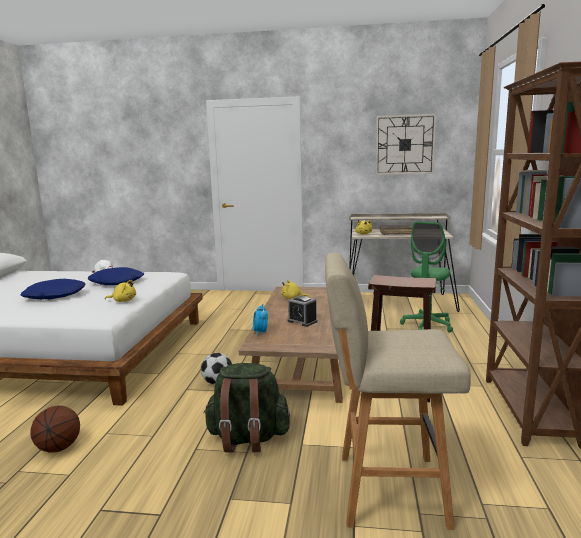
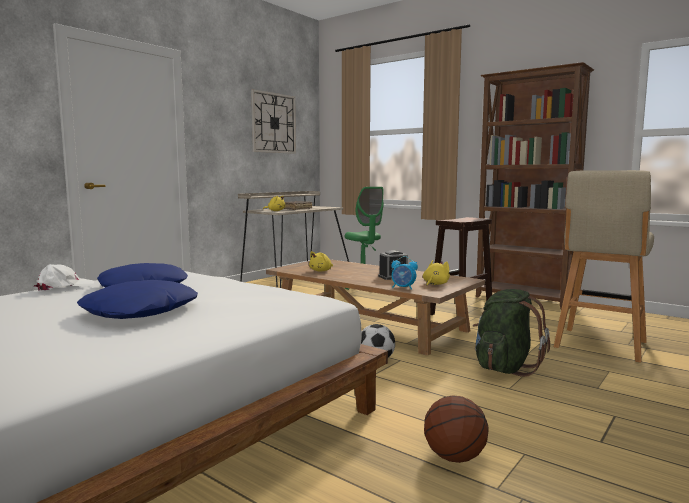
camera: 60 degrees left, 5 degrees down
(123, 301) = (263, 289): yellow plush toy -> yellow plush toy (435, 284)

